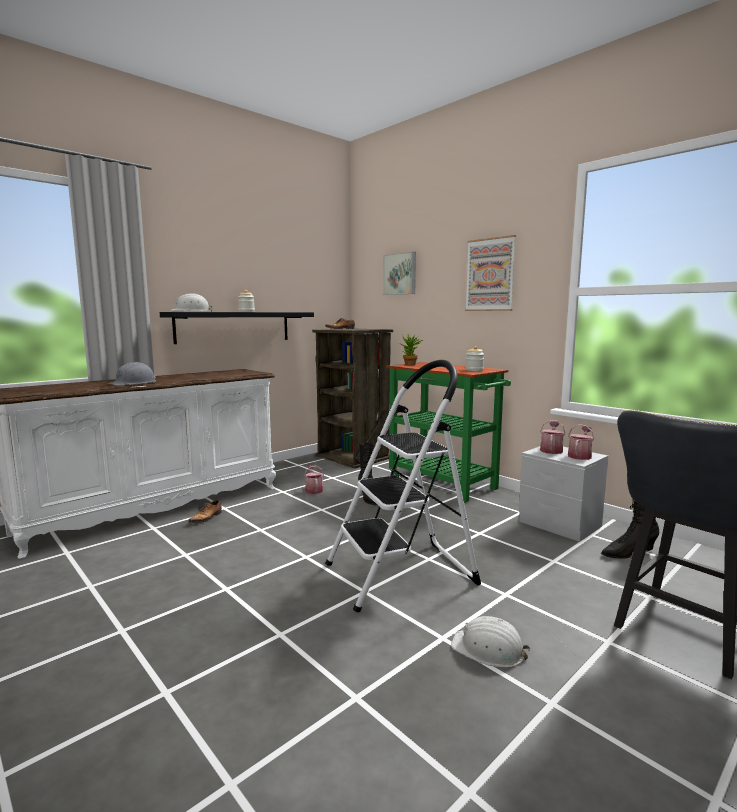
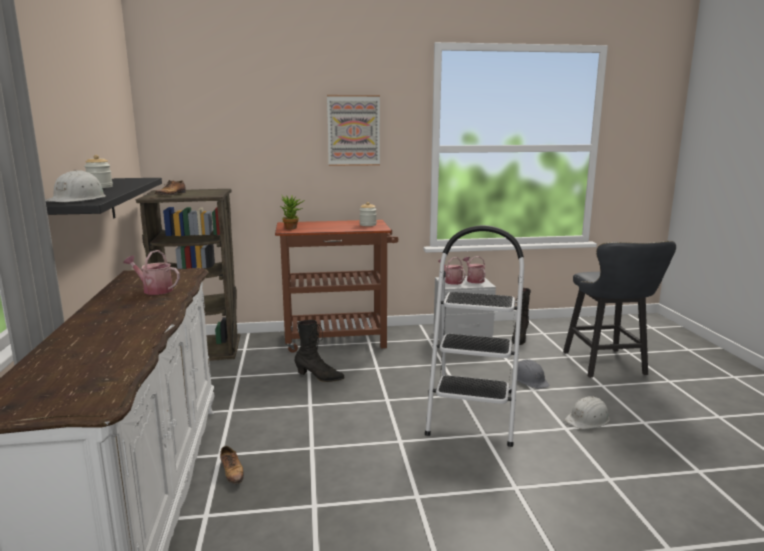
camera: 55 degrees left, 5 degrees up
(134, 383) = (137, 327): grey hard hat -> grey hard hat (530, 379)
(313, 489) = (254, 394): watering can -> watering can (154, 290)
(400, 274) = (230, 123): picture -> none
(443, 483) = (337, 340): green cart -> brown cart

